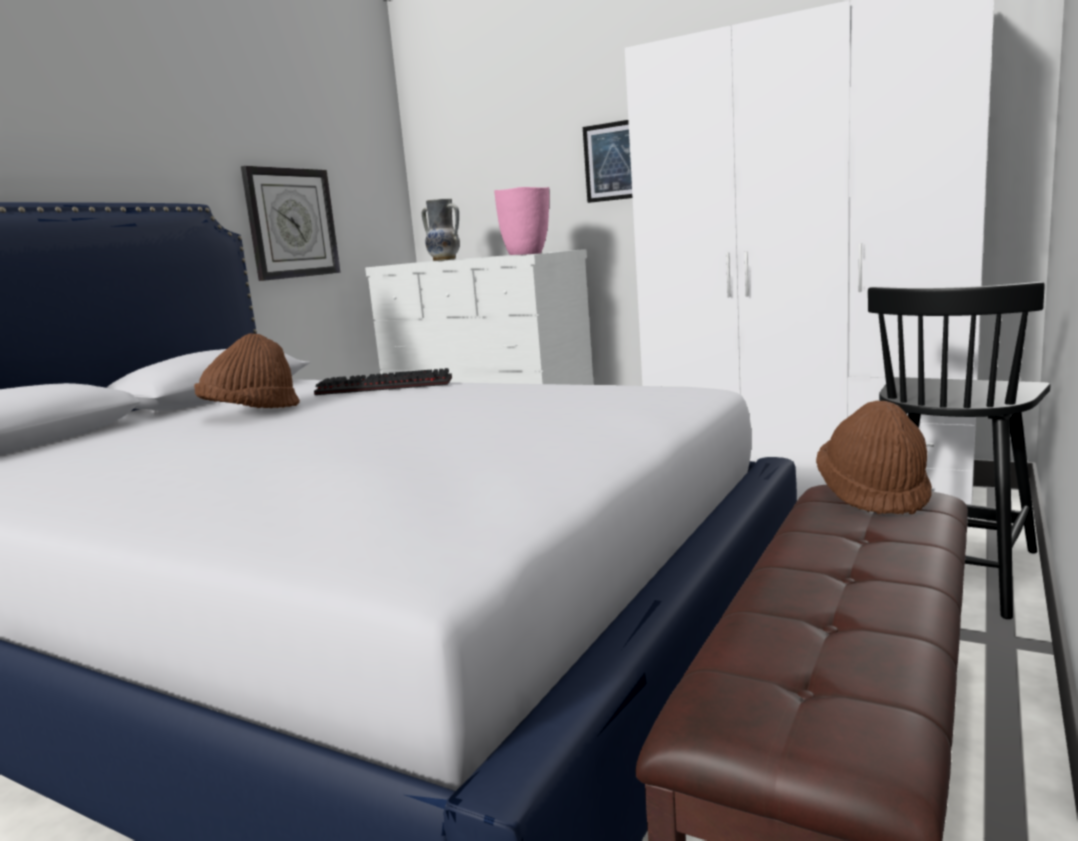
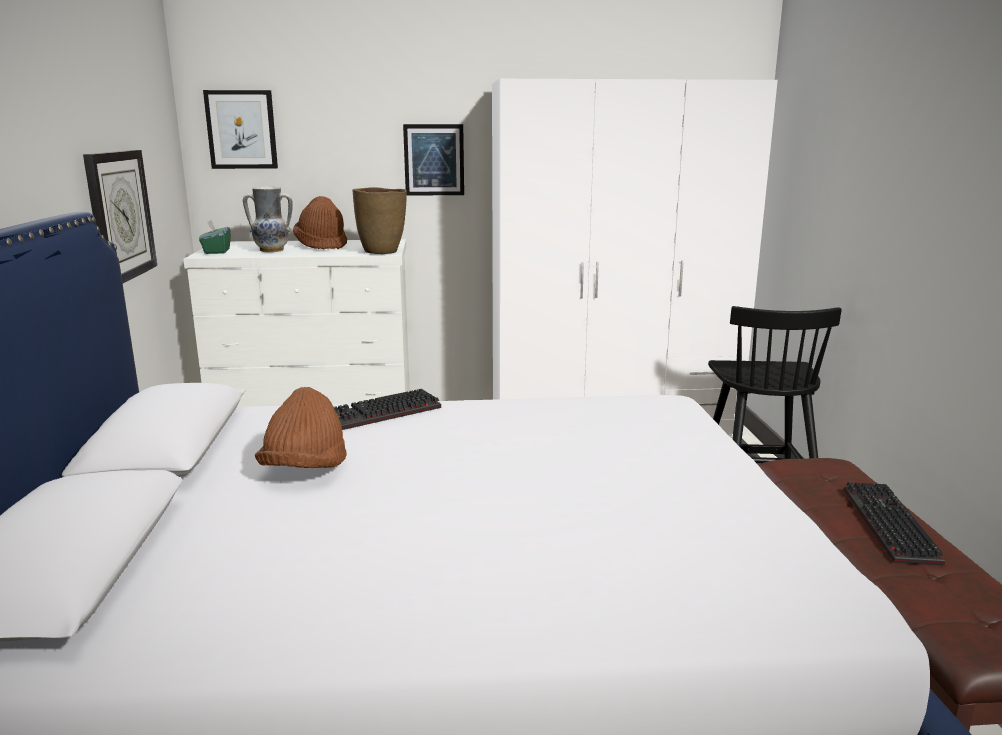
camera: 35 degrees left, 5 degrees up
(403, 263) = (216, 251): none -> green tissue box
(448, 154) = (241, 129): none -> picture
(527, 254) = (382, 252): pink vase -> brown vase
(864, 561) = (885, 523): none -> keyboard
(874, 495) = (814, 468): brown hat -> brown hat (322, 246)

